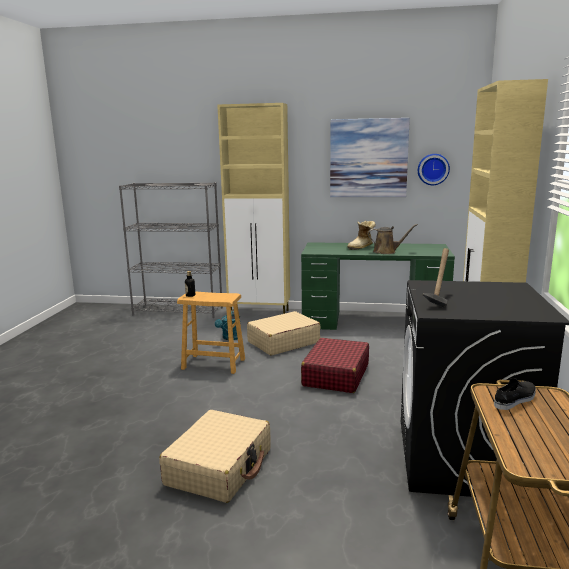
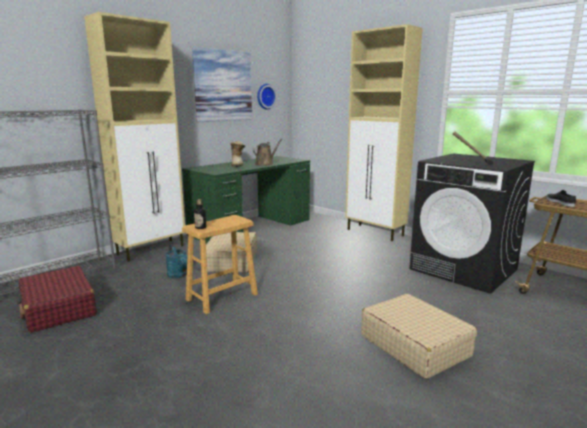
camera: 55 degrees left, 0 degrees up
(335, 375) = (318, 263): red suitcase -> red suitcase (58, 309)

